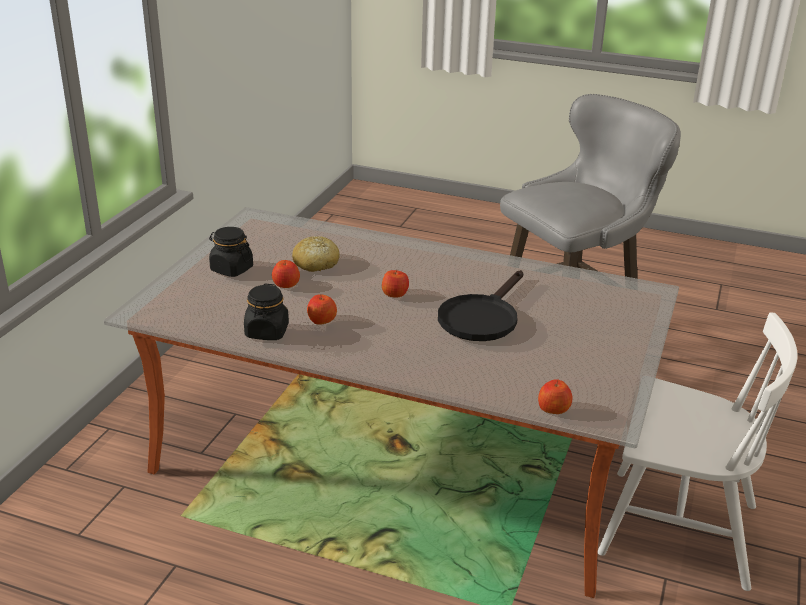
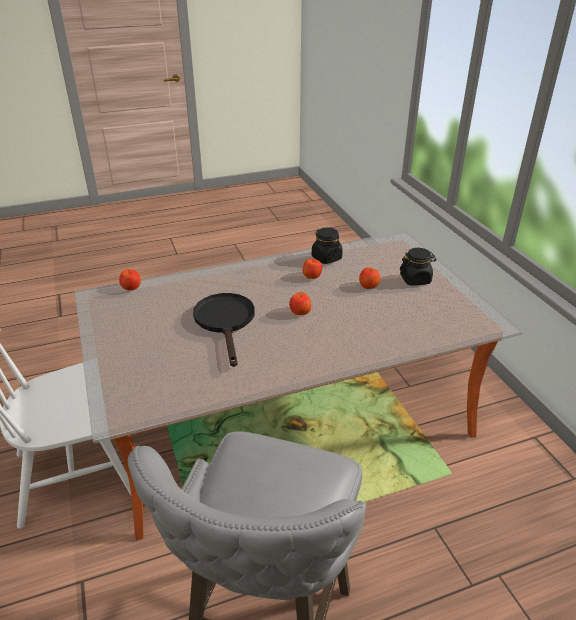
camera: 140 degrees right, 5 degrees up
(316, 263) = (381, 308): bread -> none

